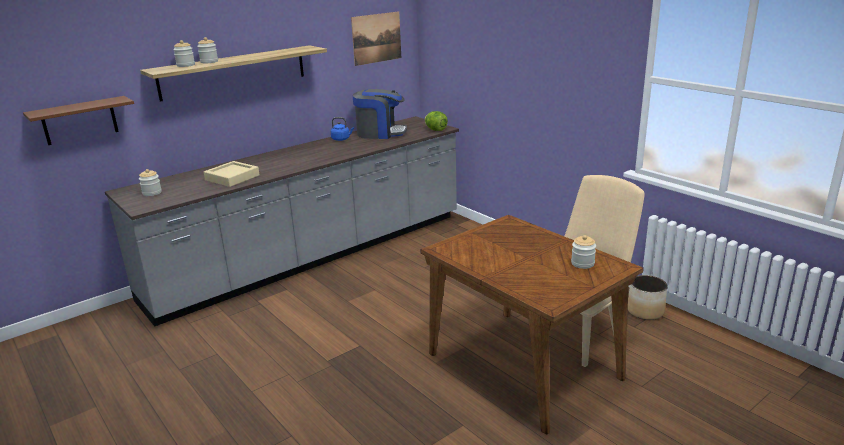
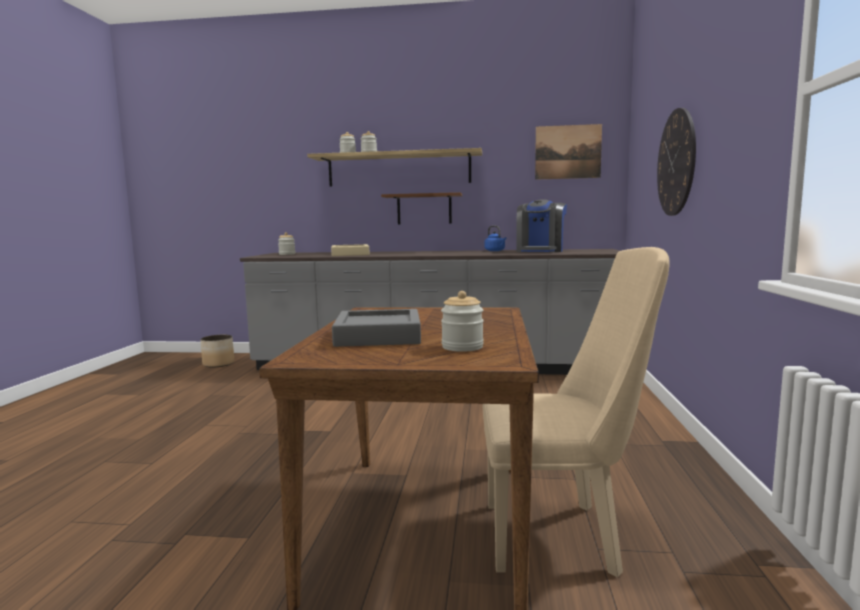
camera: 45 degrees right, 15 degrees down
(79, 121) = (267, 192): brown shelf -> brown shelf (424, 209)
(380, 133) = (540, 251): coffee machine -> coffee machine turned 60 degrees clockwise
(435, 130) = (602, 252): lettuce -> none
(508, 71) = (676, 163): none -> wall clock
(527, 271) = (378, 336): none -> grey tray
(645, 311) = (746, 564): planter -> planter (218, 364)

